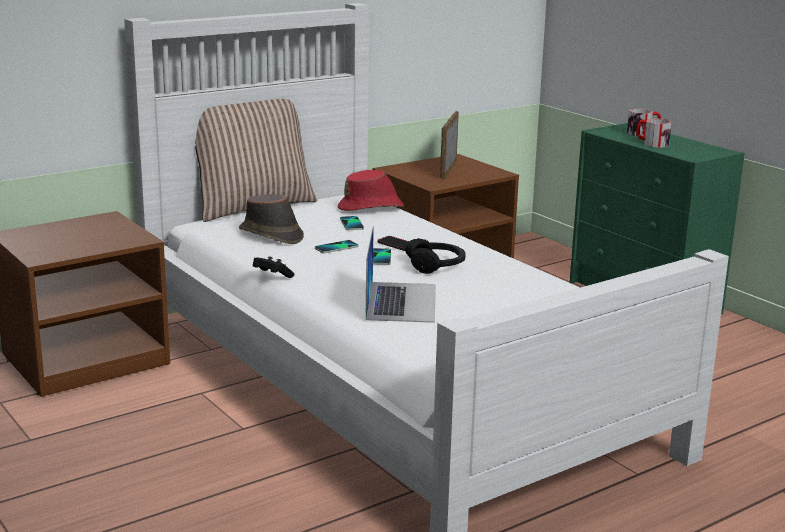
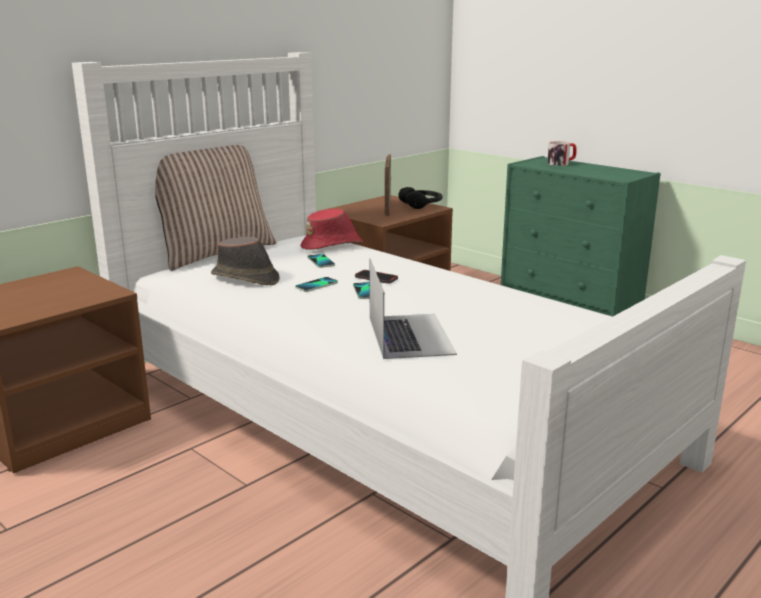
camera: 10 degrees left, 0 degrees up
(271, 276) = (262, 320): black game controller -> none
(436, 266) = (424, 295): black headphones -> black headphones (421, 205)
(651, 143) = (576, 170): mug -> none

